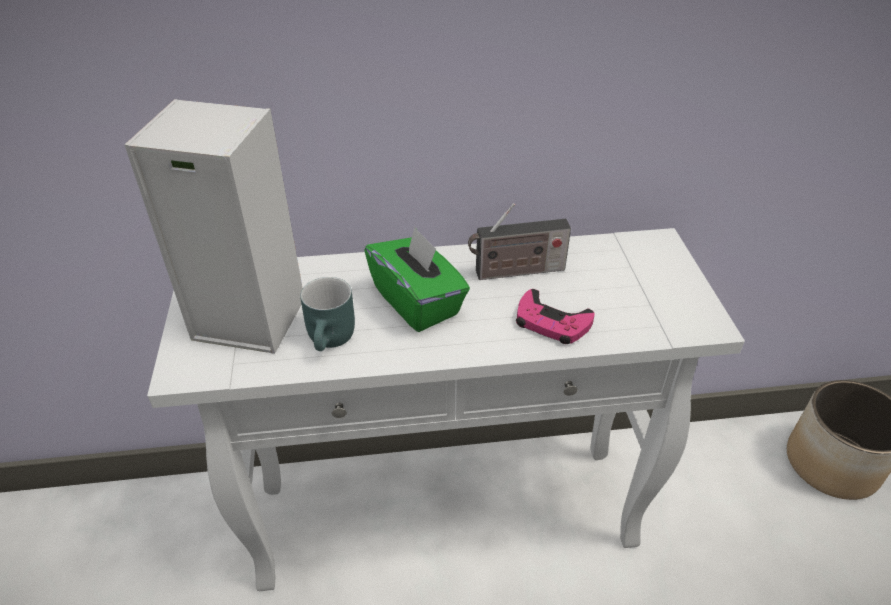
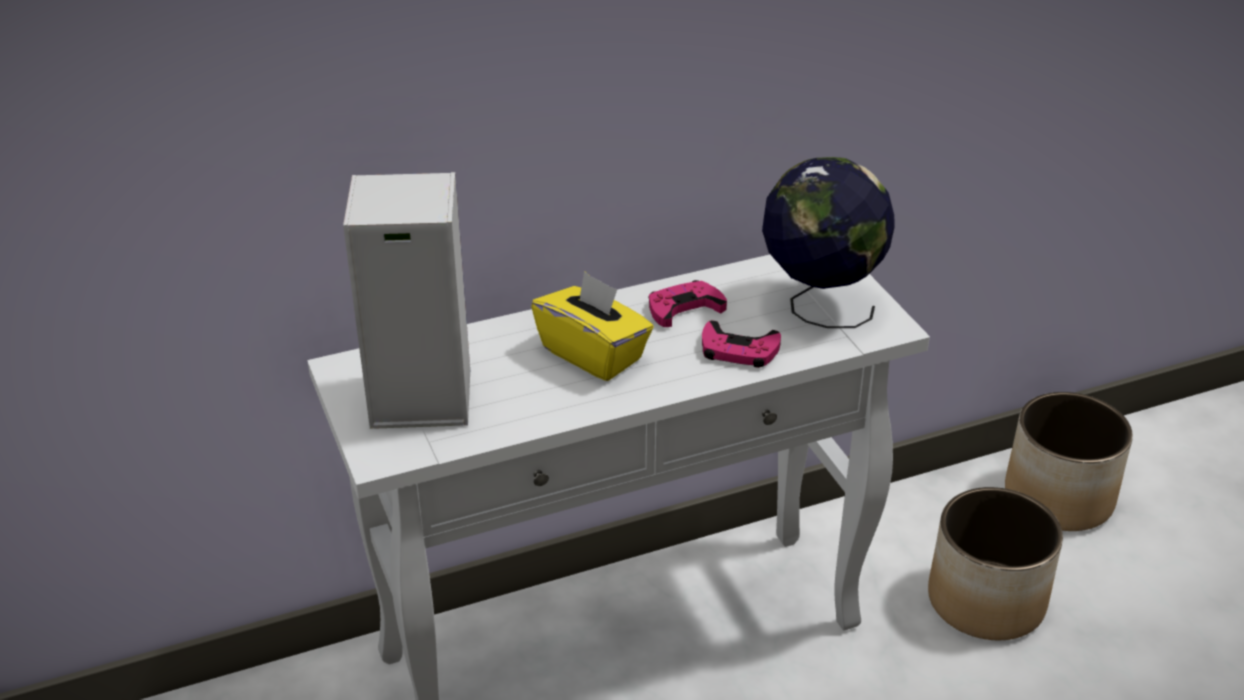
camera: 15 degrees left, 5 degrees down
(333, 339) = (522, 402): turquoise mug -> none
(418, 302) = (593, 354): green tissue box -> yellow tissue box
(516, 272) = (684, 308): radio -> pink game controller
(642, 290) = (819, 306): none -> globe
(753, 548) = (987, 601): none -> planter

